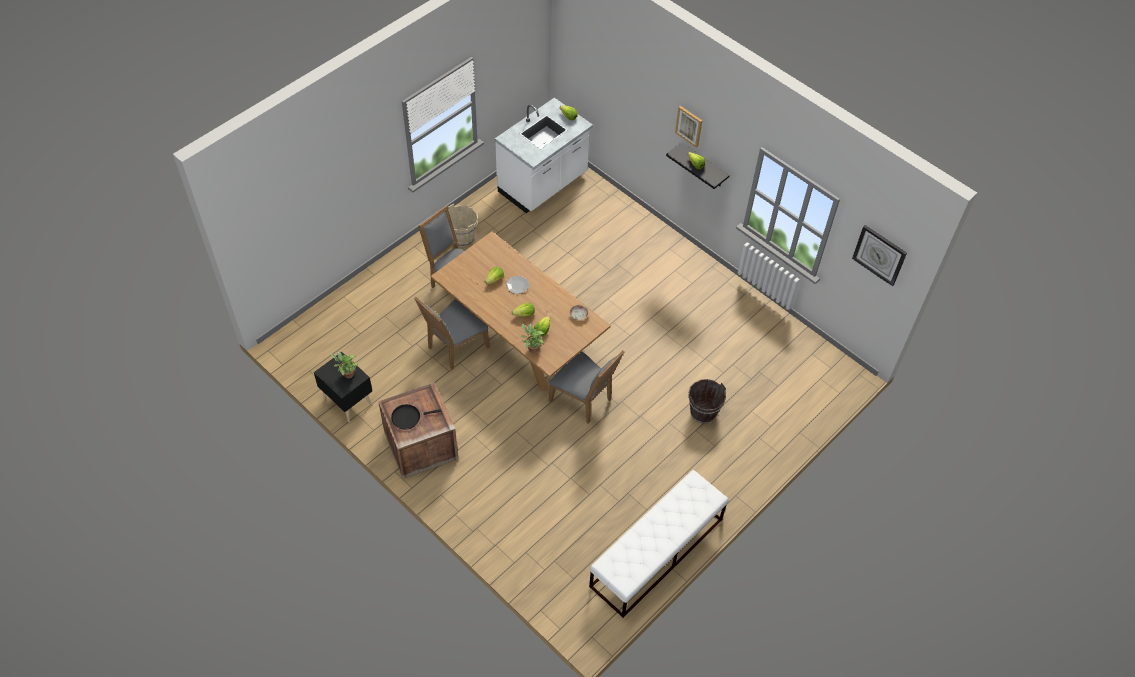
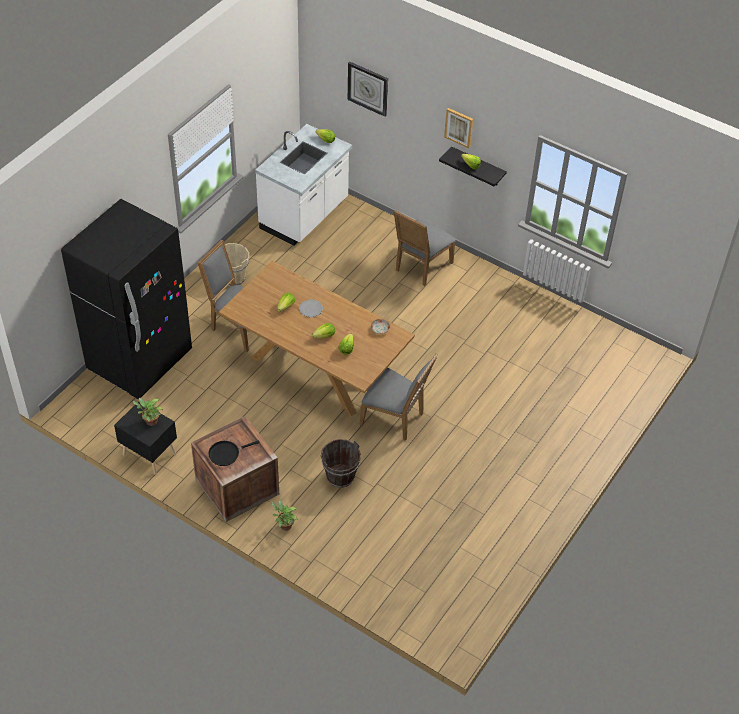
camera: 10 degrees left, 5 degrees down
(359, 308) = (140, 361): none -> black fridge
(454, 348) = (250, 386): grey chair -> grey chair (420, 267)
(532, 348) = (340, 367): potted plant -> potted plant (284, 526)
(656, 553) = (503, 554): white bench -> none
(703, 412) = (518, 413): brown bucket -> brown bucket (340, 476)
(879, 254) = (674, 223): wall clock -> wall clock (368, 88)

